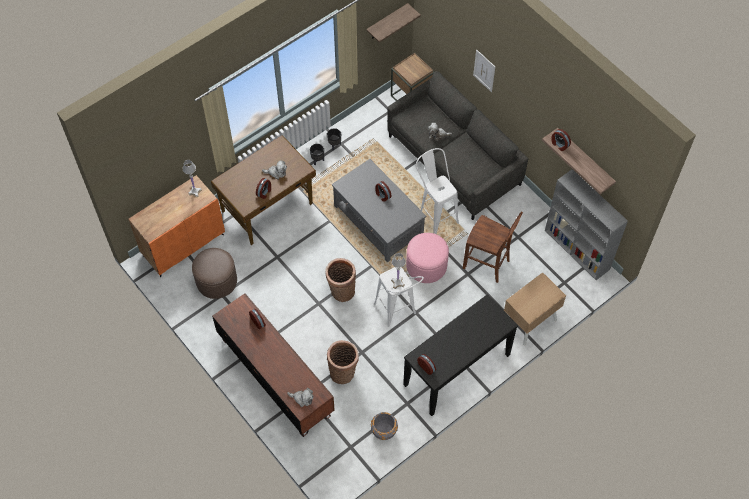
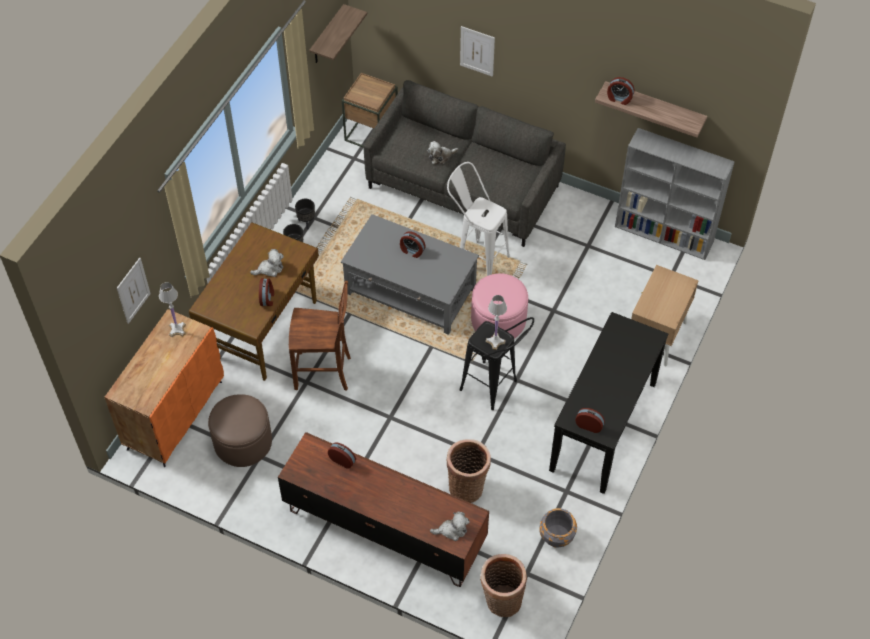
camera: 25 degrees left, 5 degrees down
(167, 157) = (133, 290): none -> picture
(341, 291) = (410, 391): basket -> basket (501, 601)
(398, 313) = (495, 390): white stool -> black stool
(487, 264) = (570, 291): brown chair -> brown chair (324, 373)

